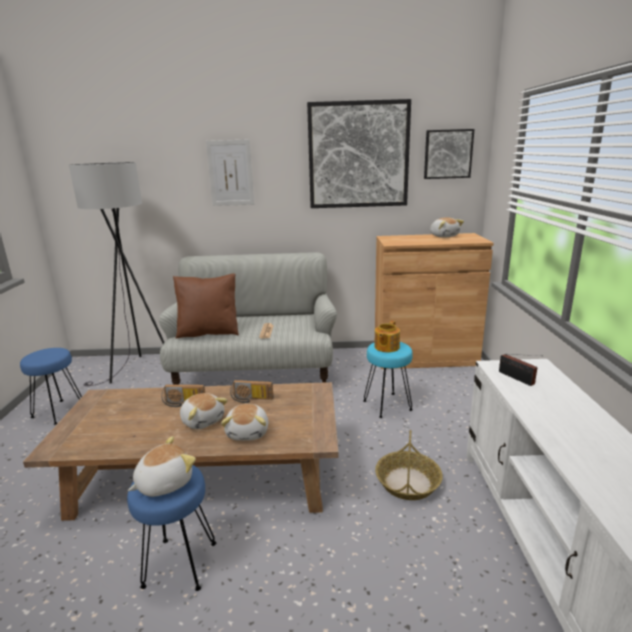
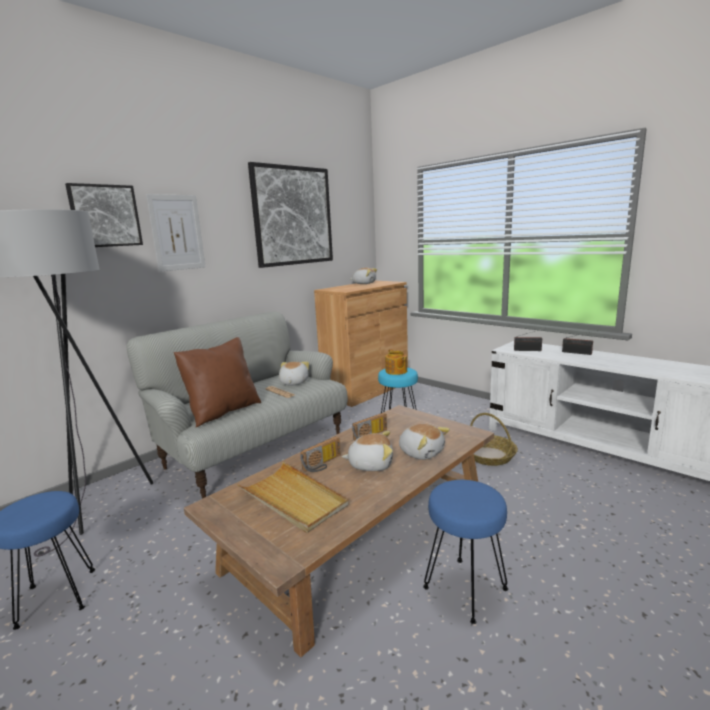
camera: 45 degrees left, 5 degrees down
(125, 417) = (293, 499): none -> beige tray
(164, 483) = (468, 497): plush toy -> plush toy (293, 383)
(447, 154) = (351, 217): picture -> picture (105, 216)
(572, 410) = (578, 353): none -> radio

